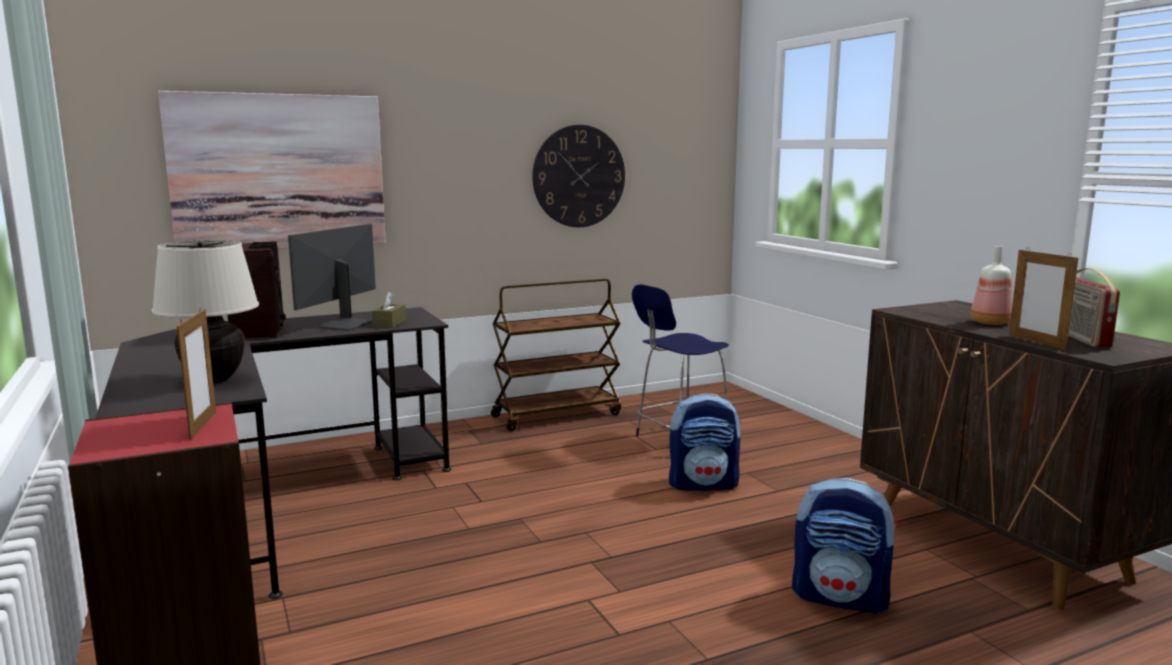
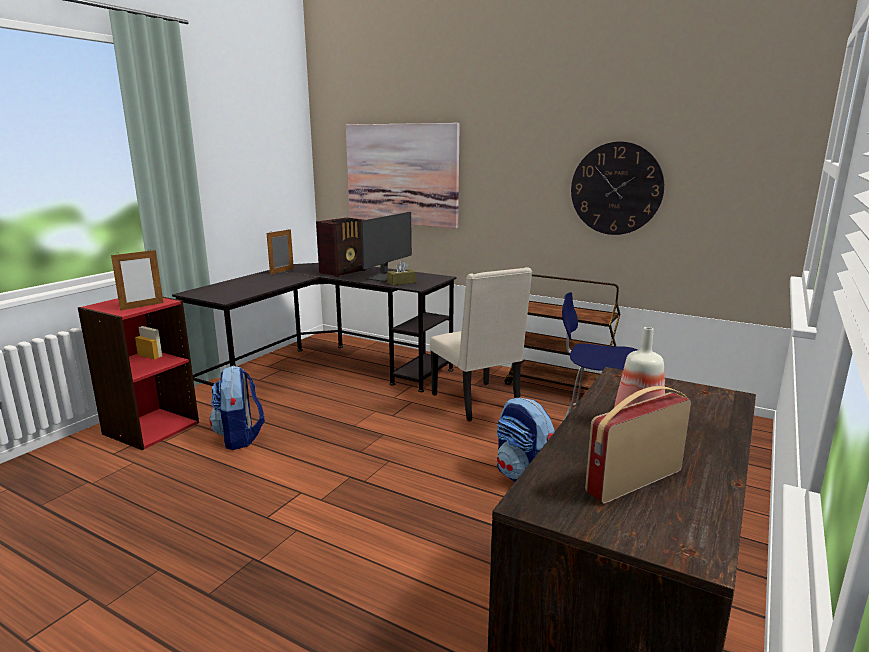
camera: 55 degrees right, 5 degrees up
(214, 380) = (244, 290): beige table lamp -> none
(345, 324) = (384, 277): monitor -> monitor turned 135 degrees clockwise
(526, 455) = (478, 402): none -> beige chair
(841, 597) = (395, 600): backpack -> backpack (240, 437)
(1036, 342) = (564, 456): picture frame -> picture frame (282, 271)

